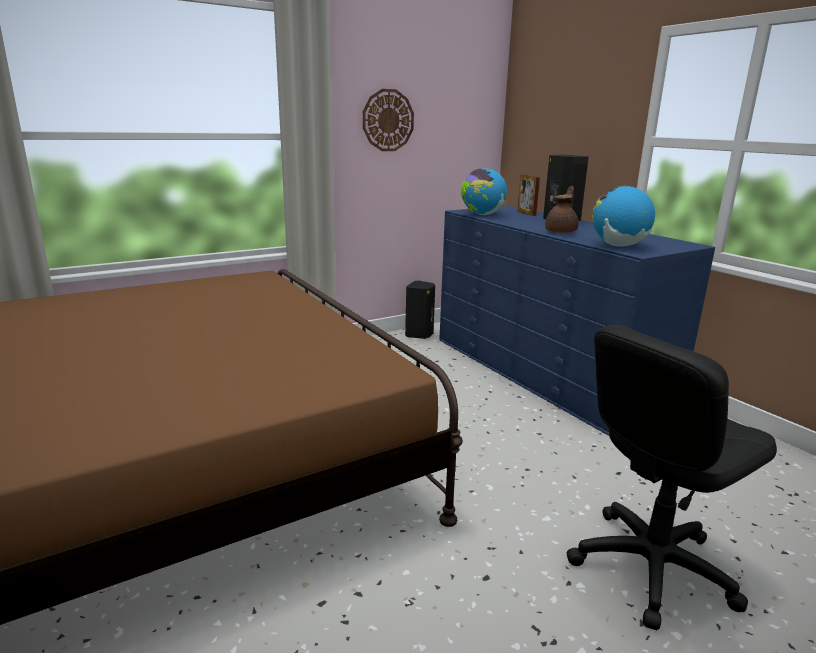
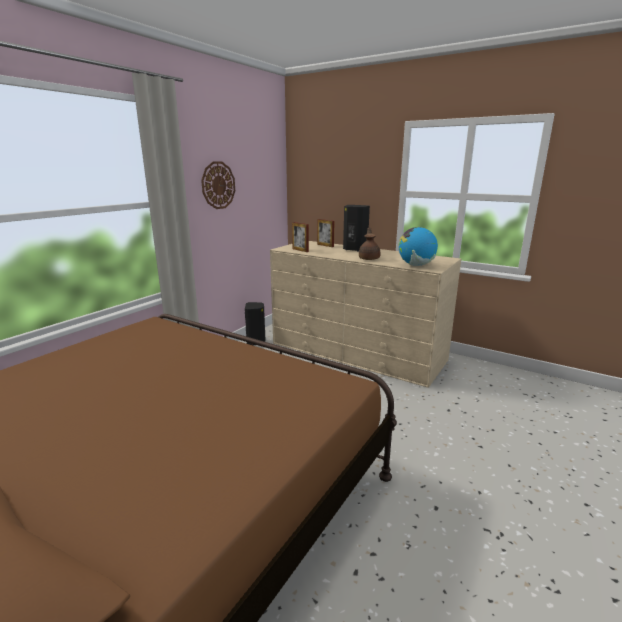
camera: 25 degrees left, 0 degrees up
(482, 214) = (300, 250): globe -> picture frame
(544, 371) = (356, 351): blue dresser -> beige dresser
(650, 566) = (508, 464): black office chair -> none

